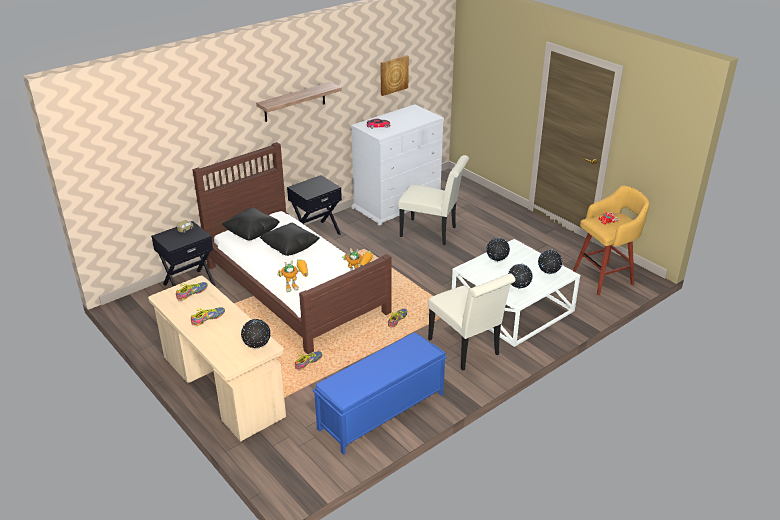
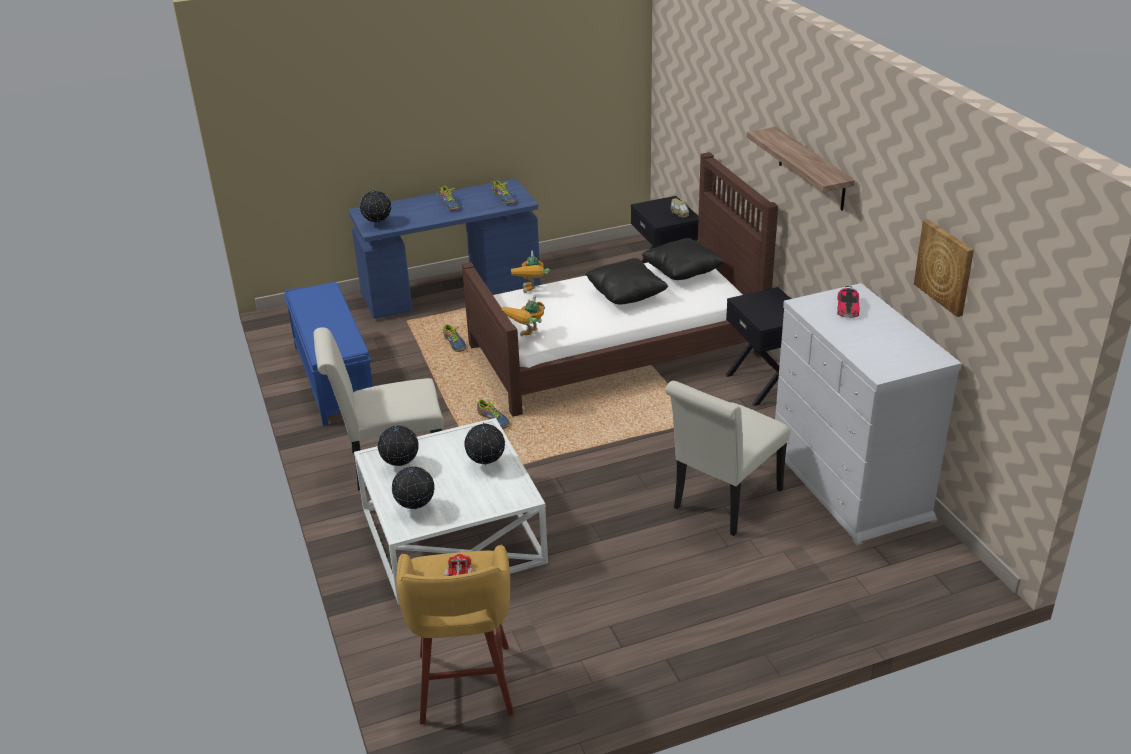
camera: 110 degrees right, 0 degrees up
(222, 388) = (451, 291): beige desk -> blue desk

